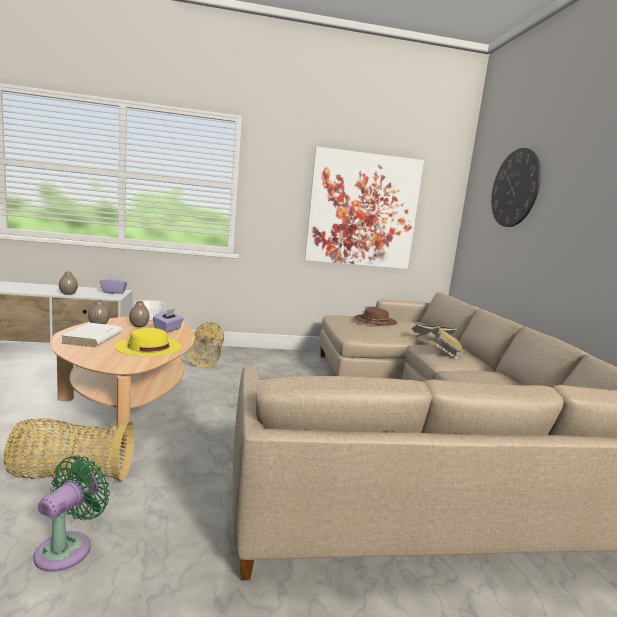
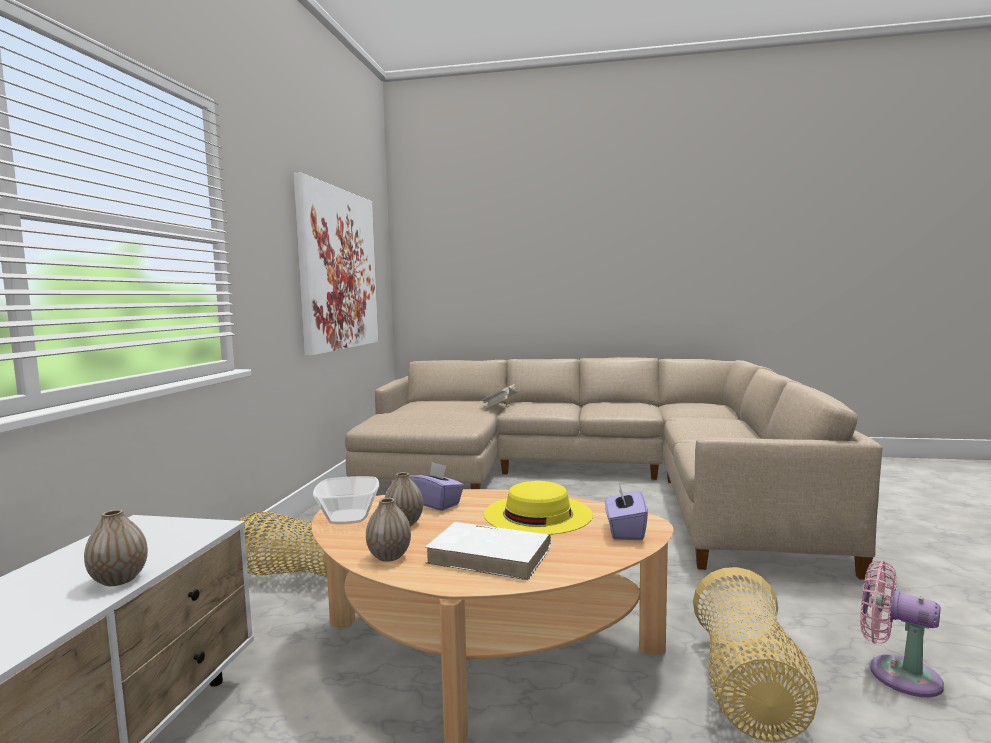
camera: 70 degrees left, 5 degrees down
(68, 547) = (896, 673): green fan -> pink fan
(114, 292) = (147, 530): purple tissue box -> purple tissue box (625, 531)
(375, 320) = (417, 410): brown hat -> none
(447, 352) = (542, 405): book -> none
(515, 188) = (490, 236): wall clock -> none

